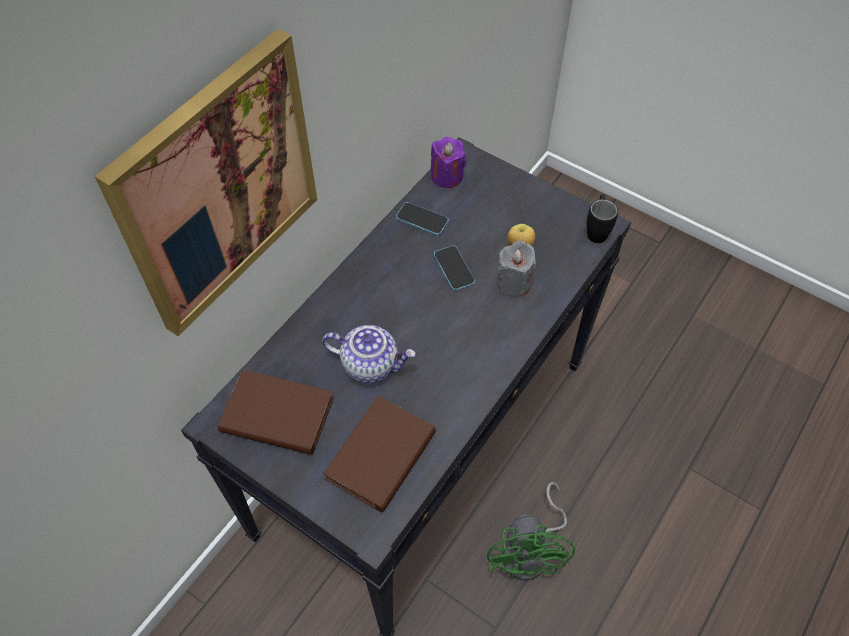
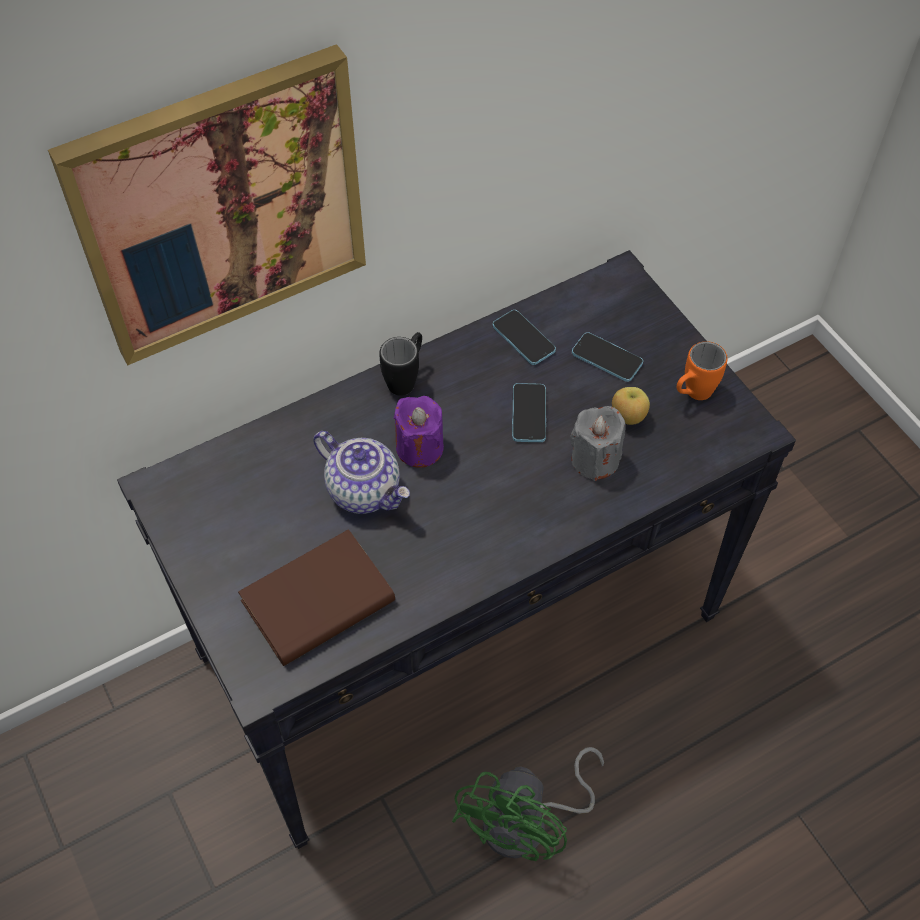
camera: 25 degrees right, 0 degrees up
(277, 415) = (228, 506): brown book -> none
(447, 176) = (585, 295): purple candle -> purple candle (419, 448)
(484, 213) = (607, 358): none -> phone
(552, 217) = (692, 394): none -> orange mug
(596, 230) = (742, 433): black mug -> black mug (406, 378)

